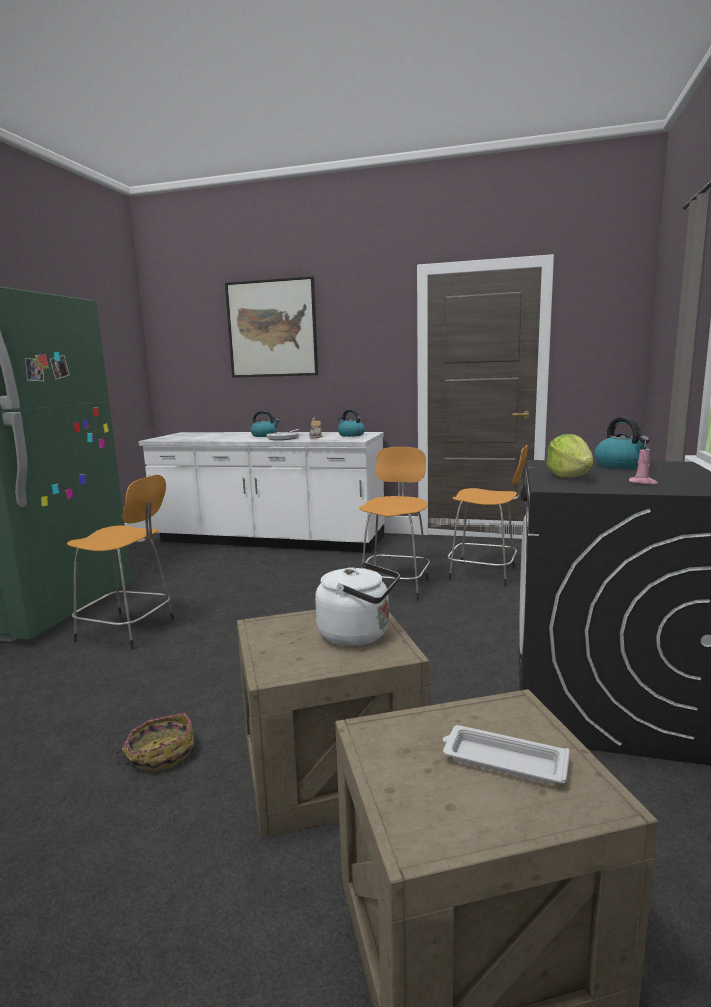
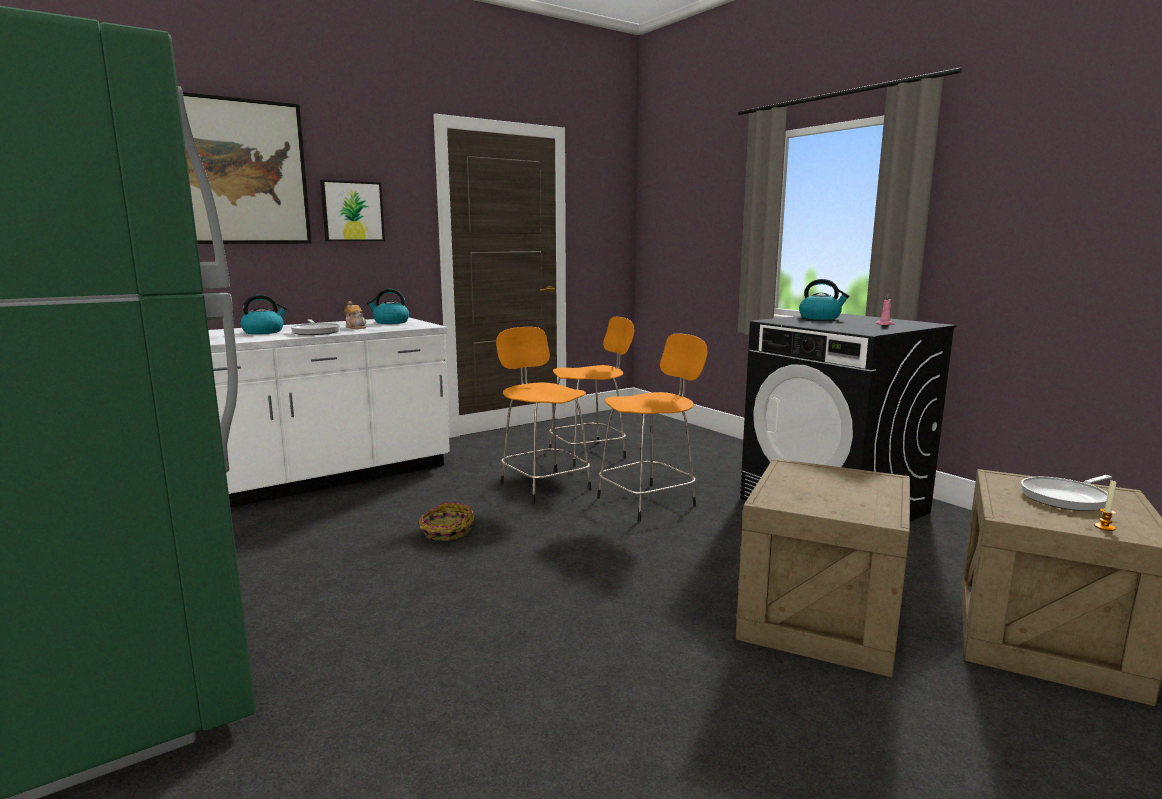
camera: 50 degrees left, 0 degrees up
(129, 631) = (361, 637): orange stool -> orange stool (649, 501)
(160, 753) = (705, 691): basket -> basket (446, 532)
(348, 350) = (352, 211): none -> picture
(359, 635) = (838, 480): white kettle -> none
(411, 801) = (1104, 527): none -> candle
(502, 761) = (1067, 498): white tray -> frying pan
(569, 476) = (838, 326): lettuce -> none

